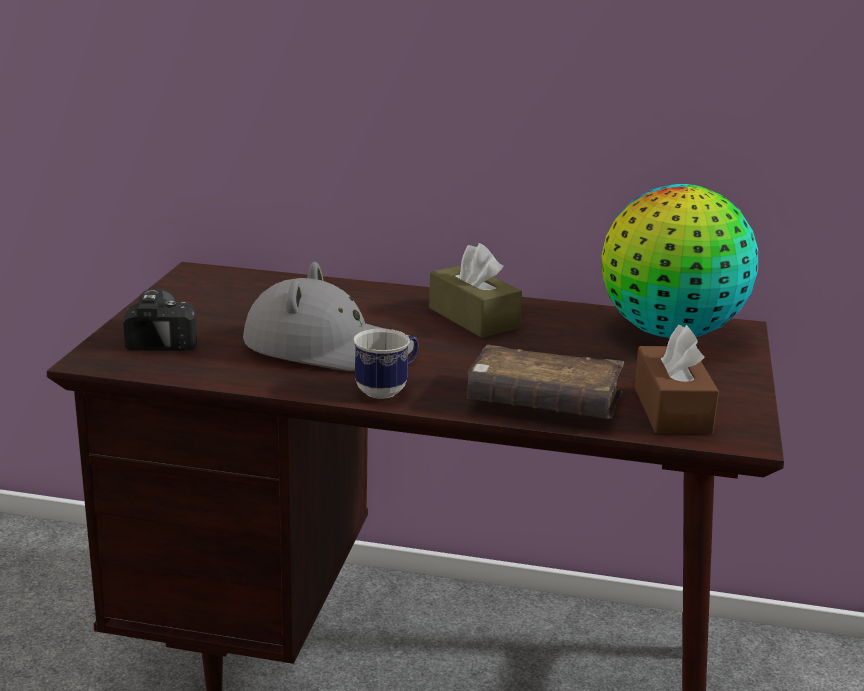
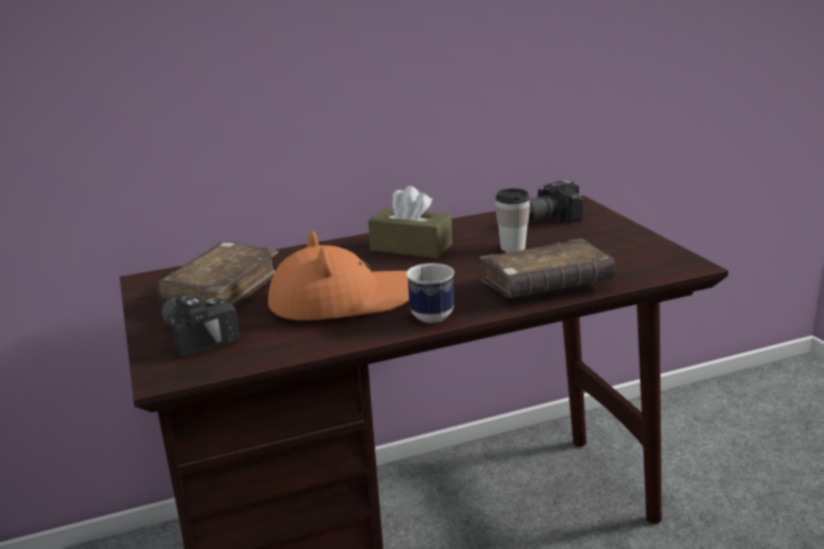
camera: 30 degrees left, 0 degrees up
(240, 303) = (222, 291): none -> brown book
(328, 347) = (343, 300): grey hat -> orange hat
(577, 352) = (512, 247): none -> cup
(671, 333) = (546, 218): globe -> camera
(671, 409) = (624, 263): brown tissue box -> none

